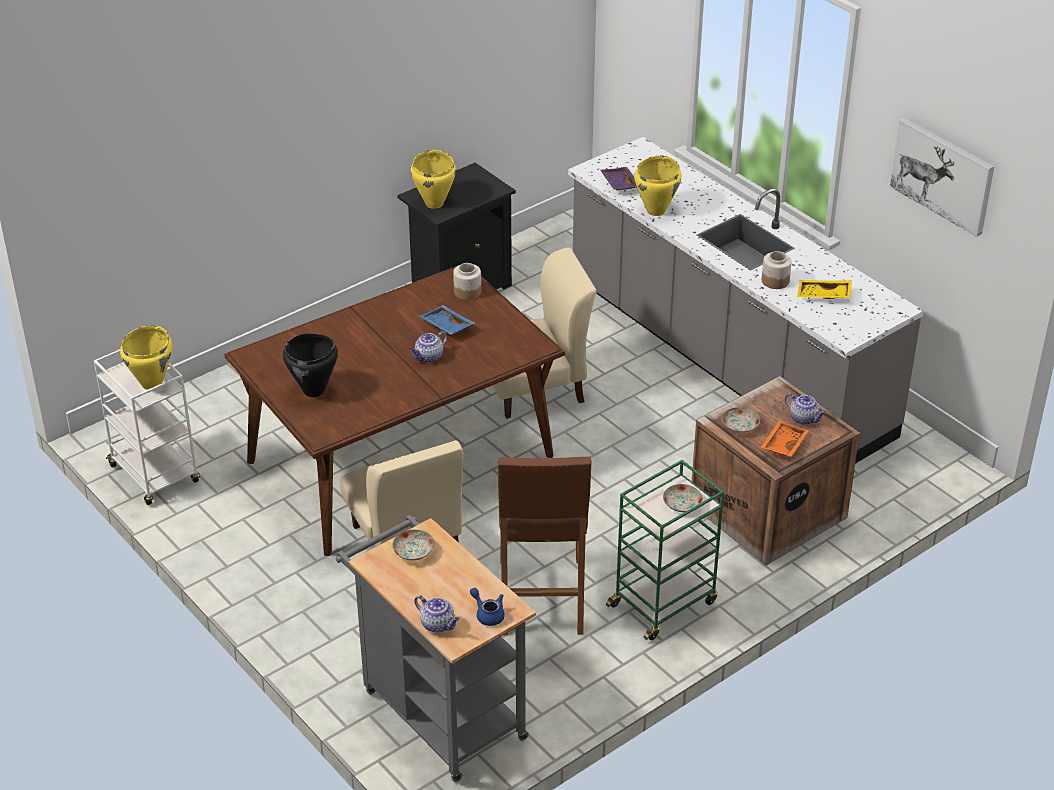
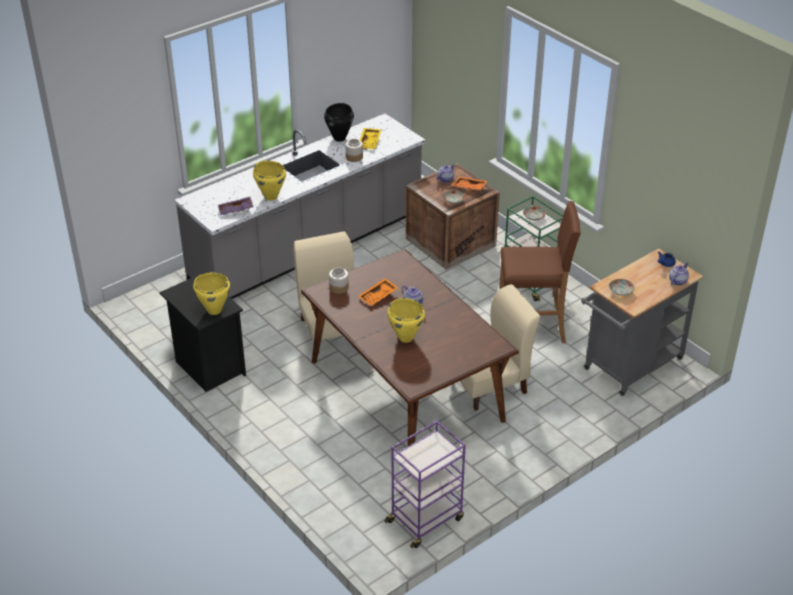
camera: 90 degrees left, 0 degrees up
(152, 383) = (431, 447): yellow cooking pot -> yellow cooking pot (405, 337)
(155, 475) = (426, 519): white cart -> purple cart
(314, 391) = (452, 353): black cooking pot -> black cooking pot (340, 138)
(446, 326) = (378, 296): blue tray -> orange tray
(943, 175) = (357, 43): picture -> none

